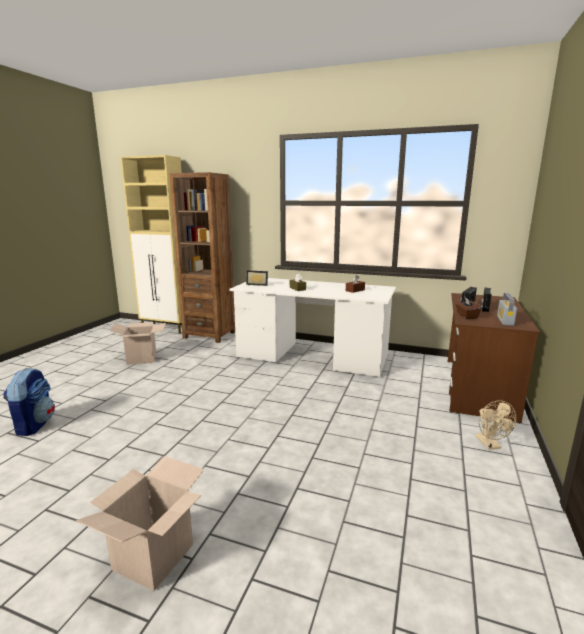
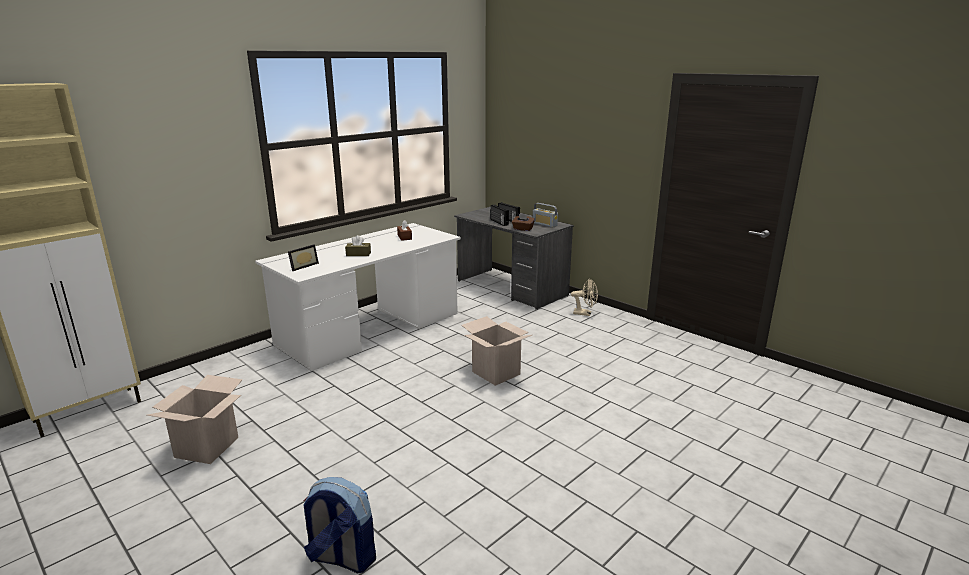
camera: 65 degrees left, 5 degrees up
(153, 557) = (639, 467): cardboard box -> cardboard box (496, 373)
(209, 335) = (194, 378): brown bookcase -> none
(478, 387) = (511, 288): brown desk -> grey desk

